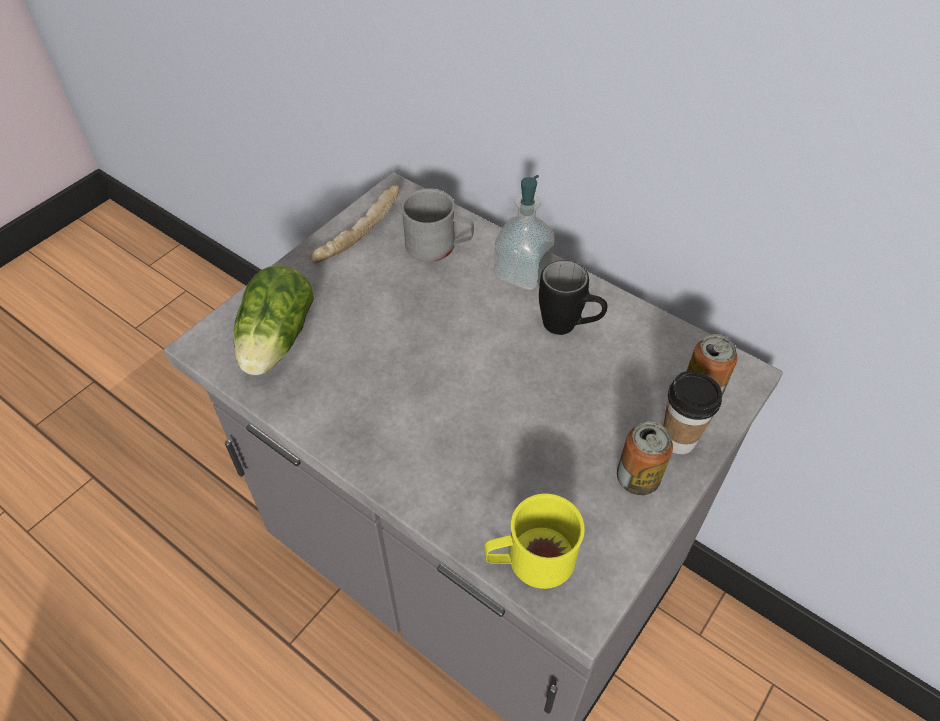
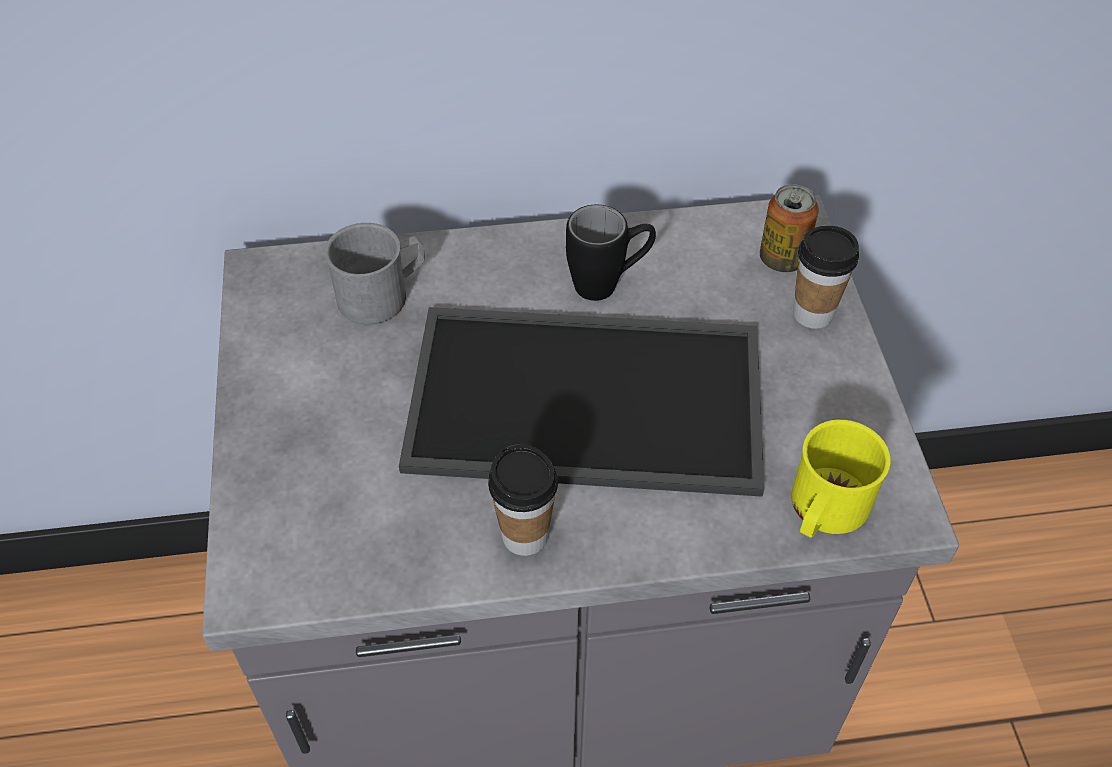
camera: 45 degrees left, 0 degrees up
(275, 342) = (332, 522): lettuce -> none
(351, 426) = (525, 536): none -> cup
(357, 233) = (272, 342): bread -> none
(467, 382) = (581, 404): none -> tray
(522, 273) = (502, 262): soap dispenser -> none
(637, 478) = (821, 371): can -> none

